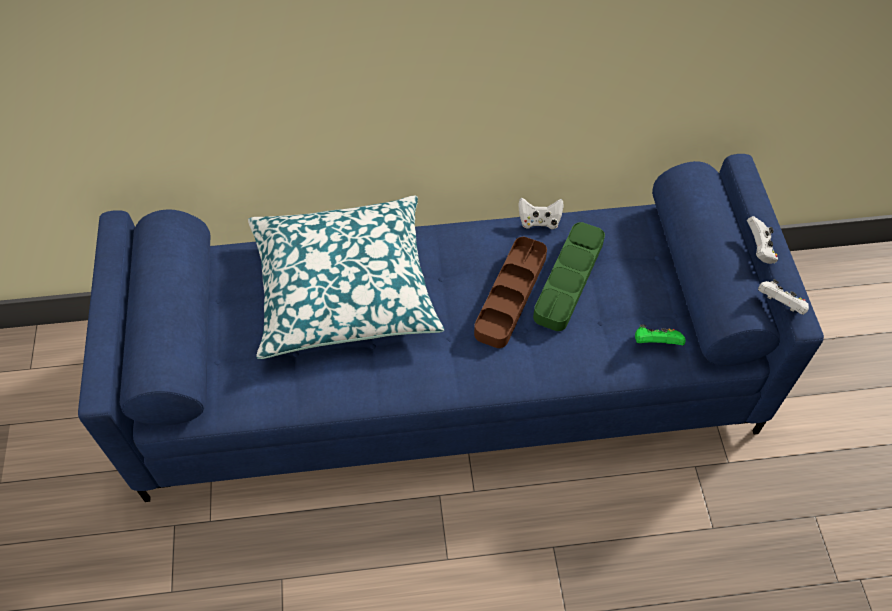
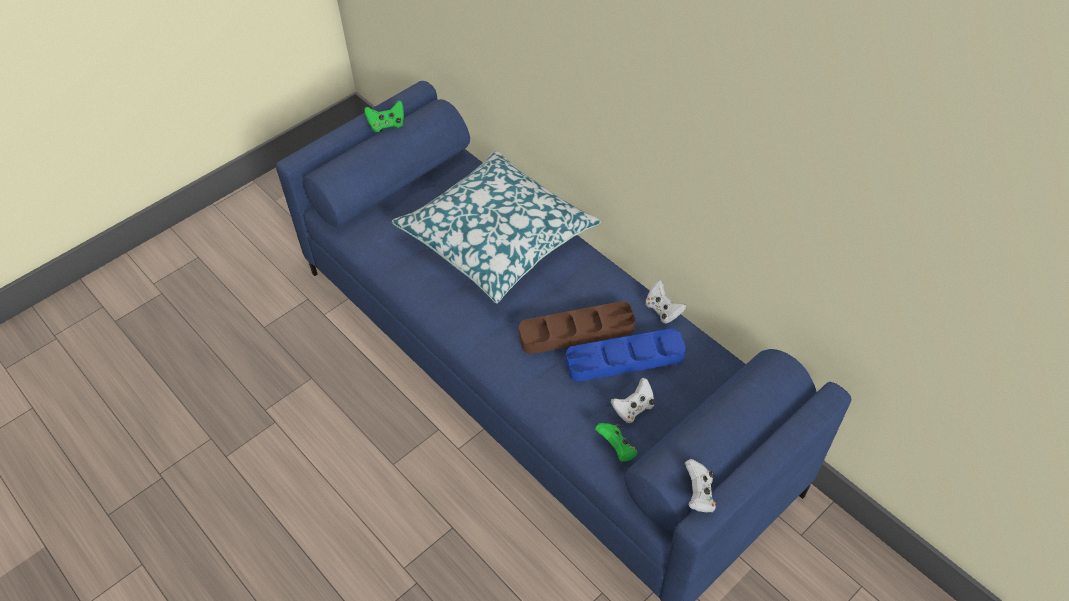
camera: 55 degrees right, 5 degrees down
(139, 279) = (387, 125): none -> green game controller
(568, 279) = (624, 359): green tray -> blue tray
(759, 250) = (745, 452): white game controller -> white game controller (633, 408)

